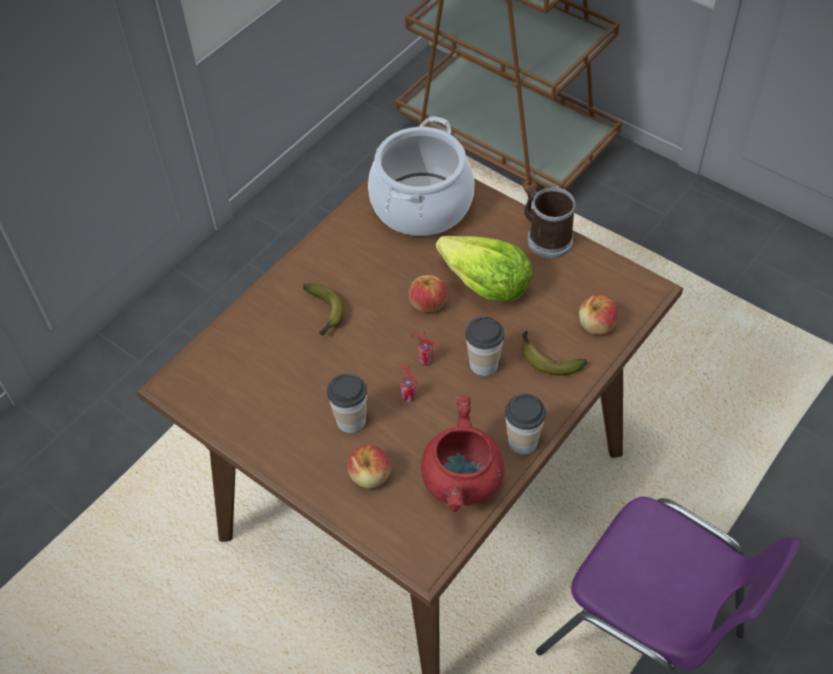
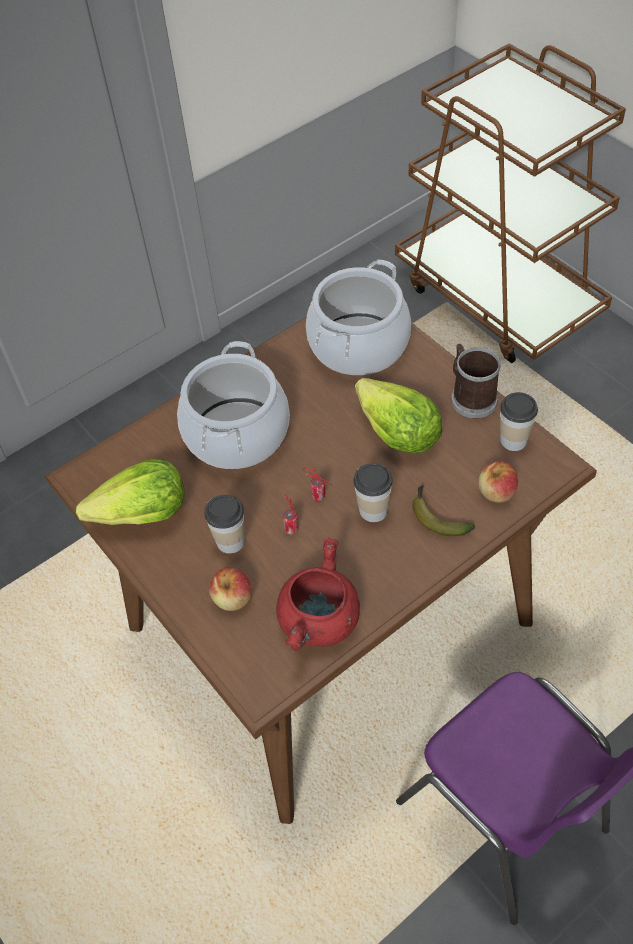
camera: 15 degrees right, 0 degrees up
(252, 411) = (142, 515): none -> lettuce
(324, 313) = (236, 433): banana -> cooking pot
(428, 303) = (336, 441): apple -> none
(522, 441) = (389, 594): cup -> cup (513, 440)

